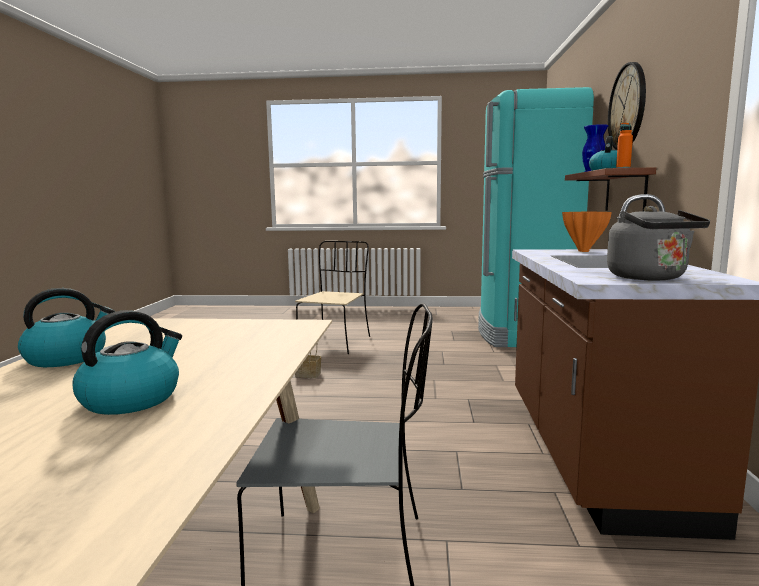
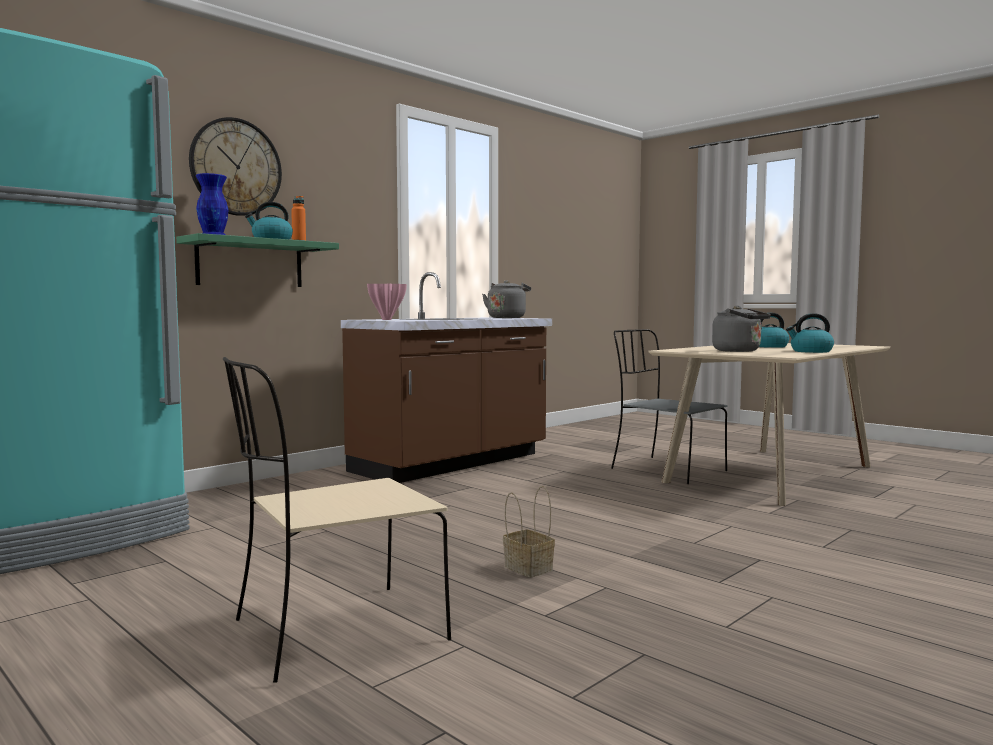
camera: 140 degrees left, 5 degrees down
(198, 337) = (739, 351): none -> grey kettle
(582, 251) = (386, 319): orange vase -> pink vase
(625, 191) = (250, 263): brown shelf -> green shelf

